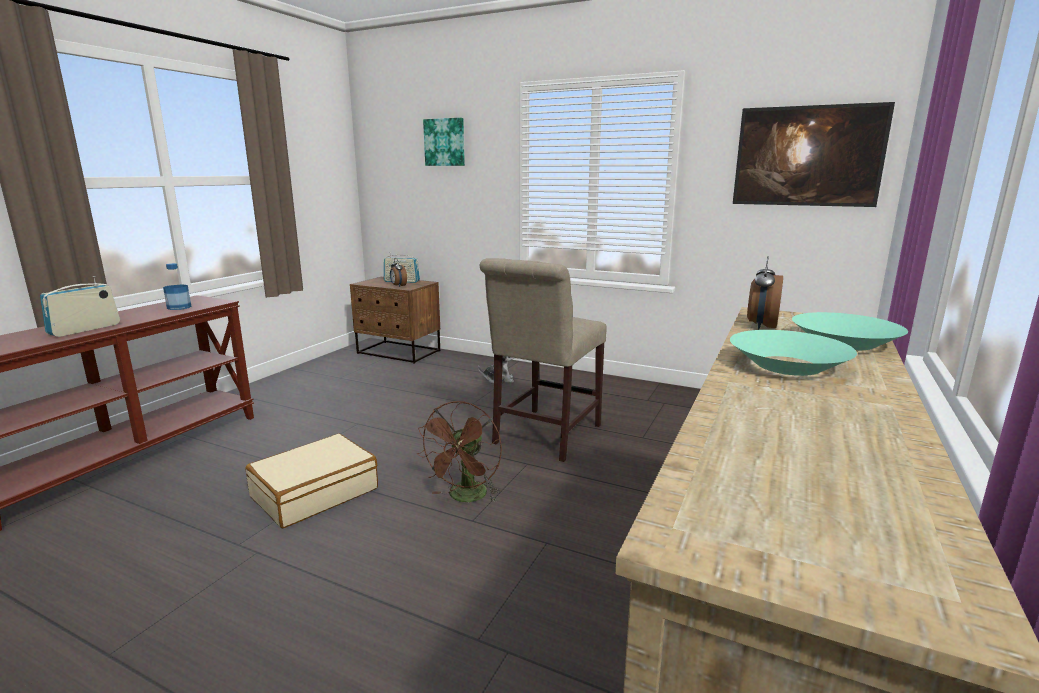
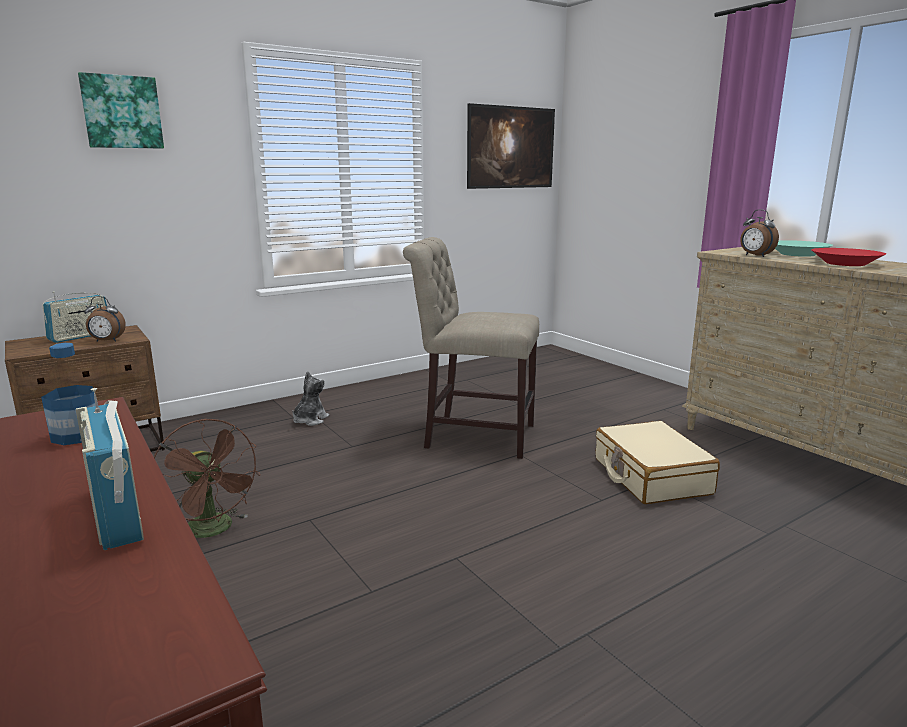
camera: 60 degrees left, 0 degrees up
(315, 492) = (474, 576): beige suitcase -> beige suitcase (650, 476)
(465, 498) = (559, 494): brown fan -> brown fan (215, 530)
(543, 436) = (473, 435): beige chair -> beige chair turned 135 degrees clockwise
(788, 365) = (845, 263): turquoise bowl -> red bowl

